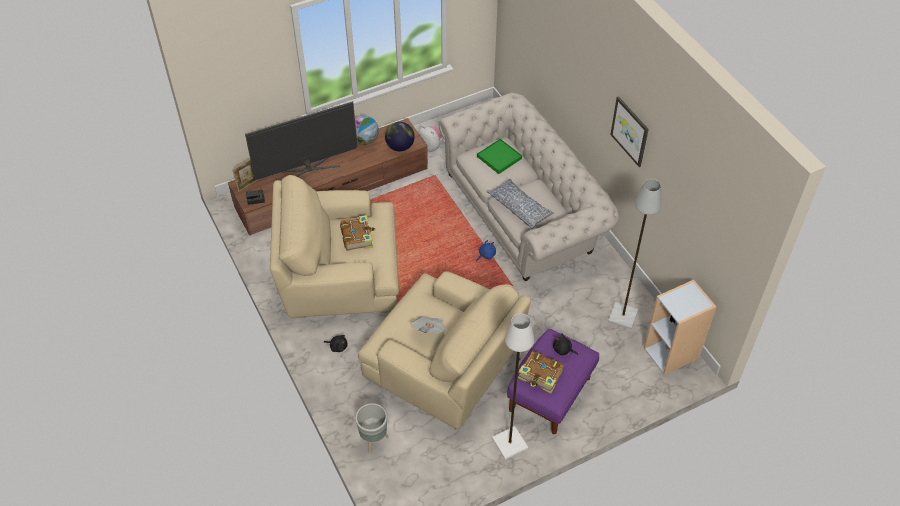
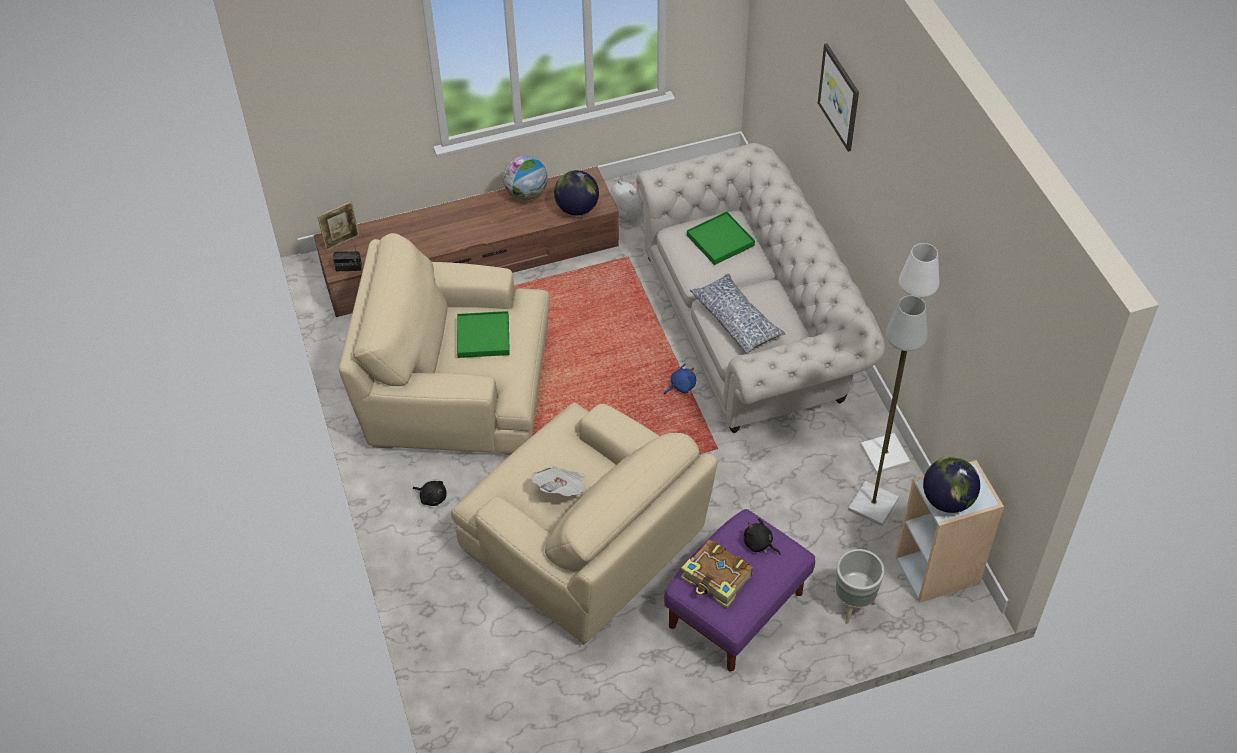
camera: 10 degrees right, 0 degrees up
(308, 168) = (434, 227): television -> none
(357, 237) = (483, 336): book -> green tray
(373, 440) = (457, 644): grey planter -> grey planter (852, 606)
(510, 443) = (661, 676): white floor lamp -> white floor lamp (886, 454)
(630, 131) = (905, 219): picture -> picture (840, 97)
(681, 307) = (947, 500): none -> globe

